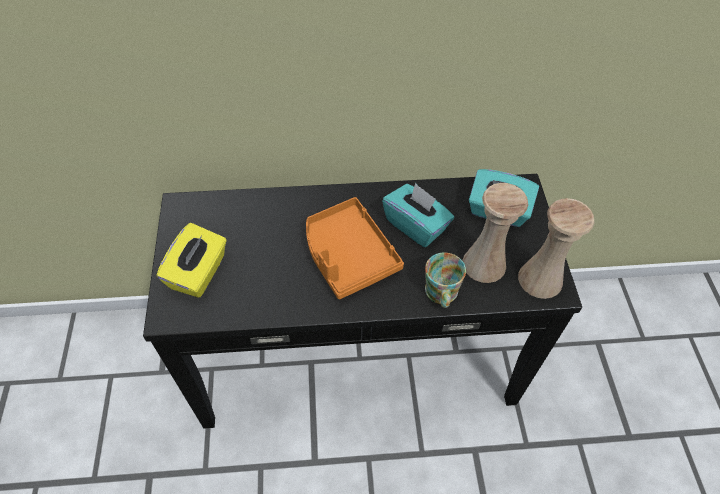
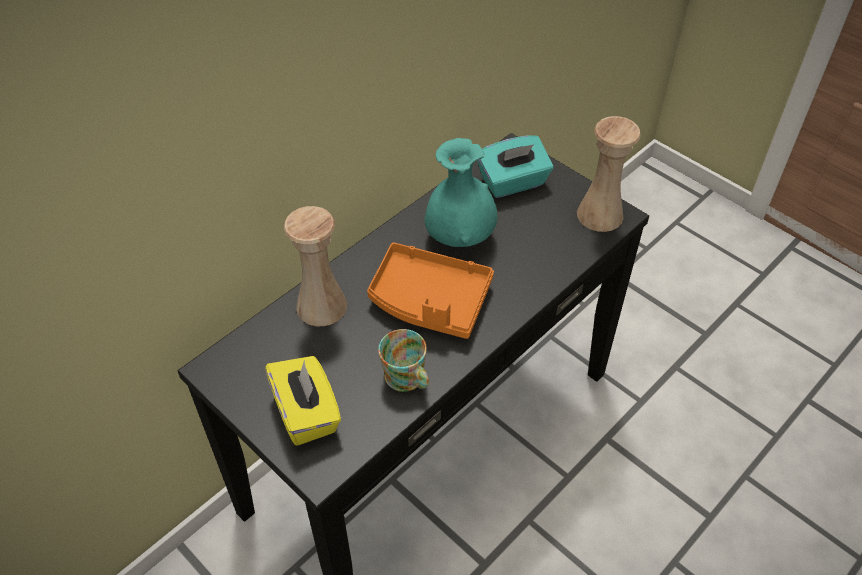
camera: 40 degrees left, 5 degrees down
(416, 225) = (459, 237): turquoise tissue box -> turquoise vase
(441, 294) = (540, 278): mug -> mug (407, 380)
(484, 264) = (547, 232): beige vase -> beige vase (321, 306)

